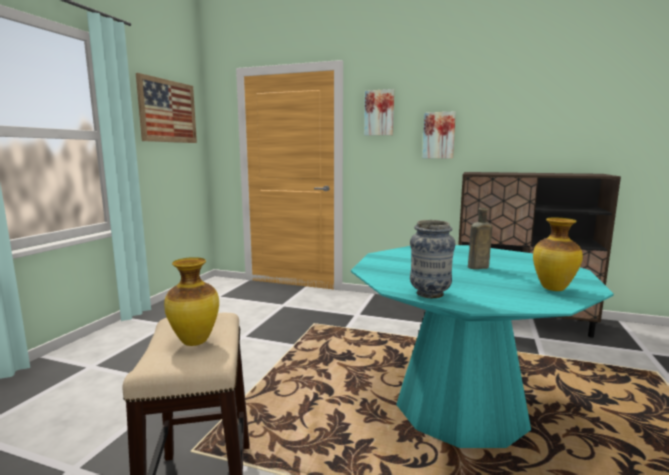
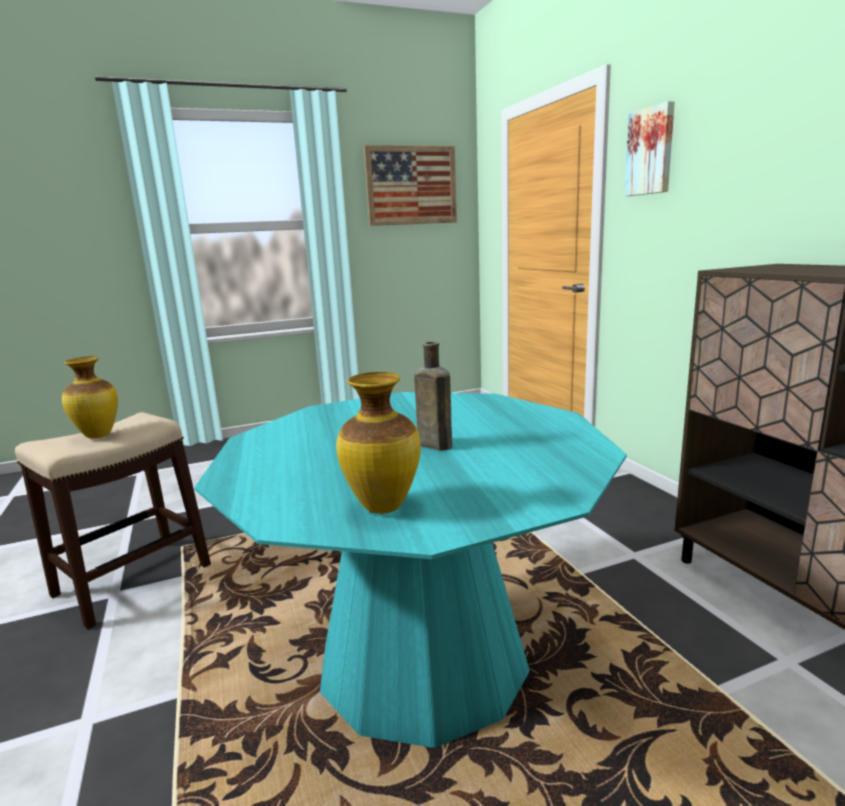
camera: 50 degrees right, 5 degrees up
(429, 294) = (252, 454): vase -> none
(439, 135) = (742, 185): picture -> none

